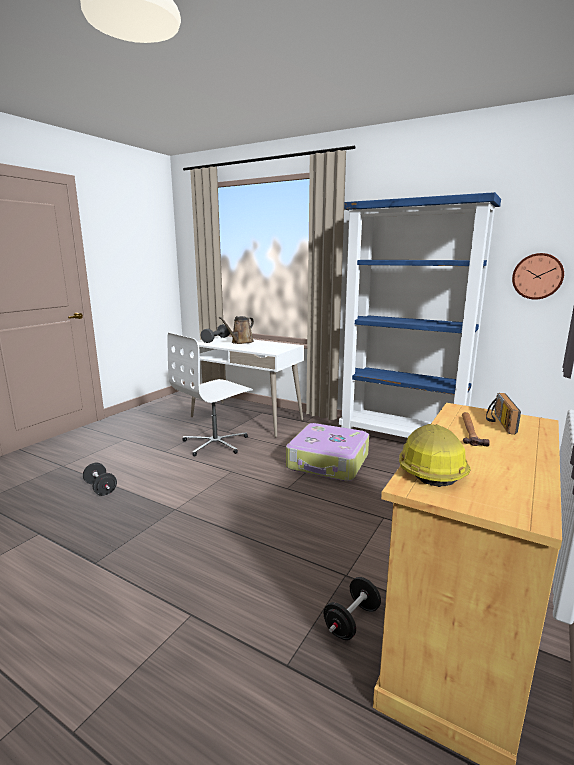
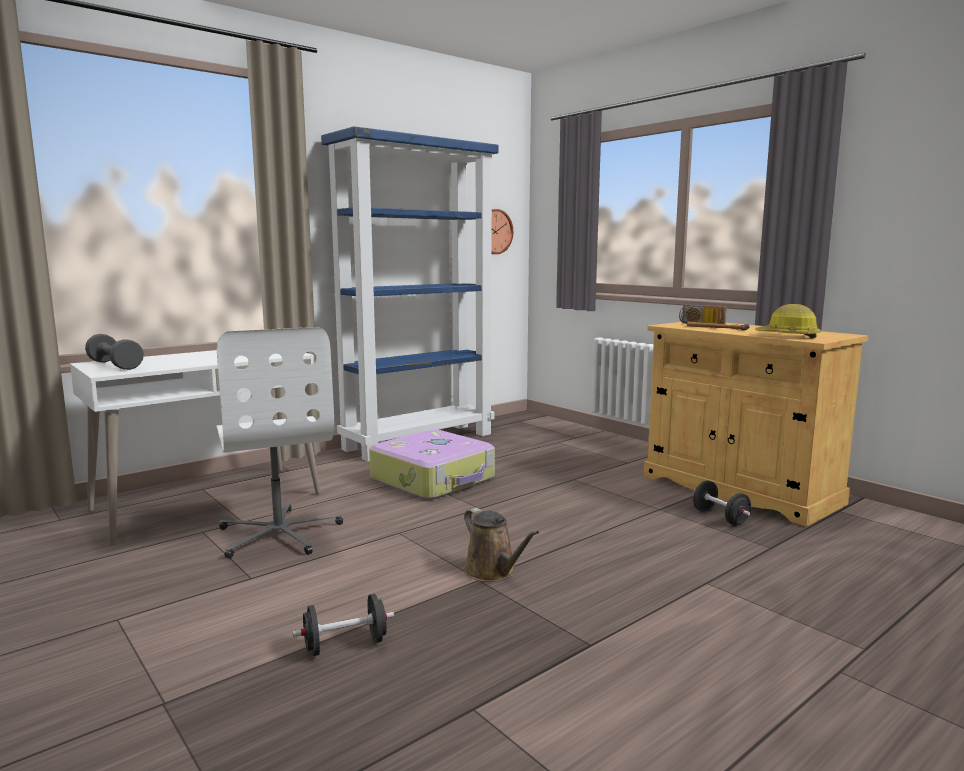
camera: 70 degrees left, 5 degrees down
(240, 342) = (177, 358): brown watering can -> brown watering can (493, 572)

